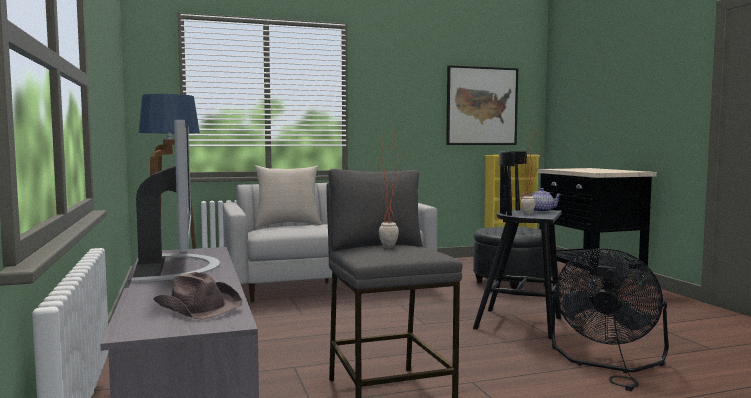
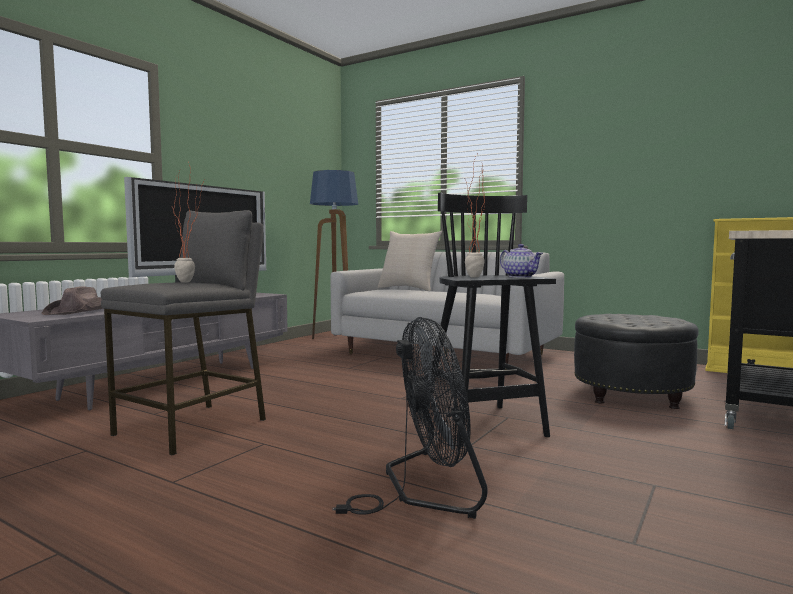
camera: 50 degrees right, 0 degrees up
(481, 106) = (715, 150): picture -> none

